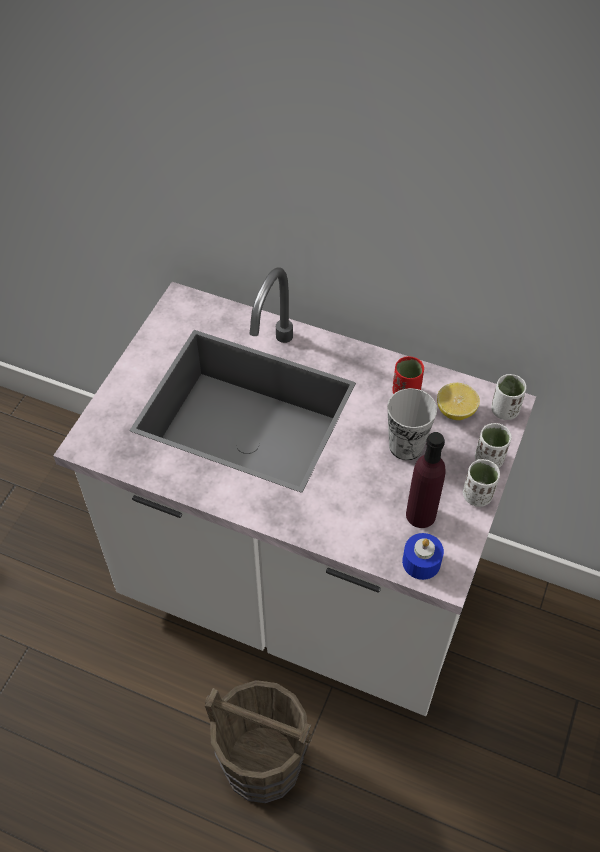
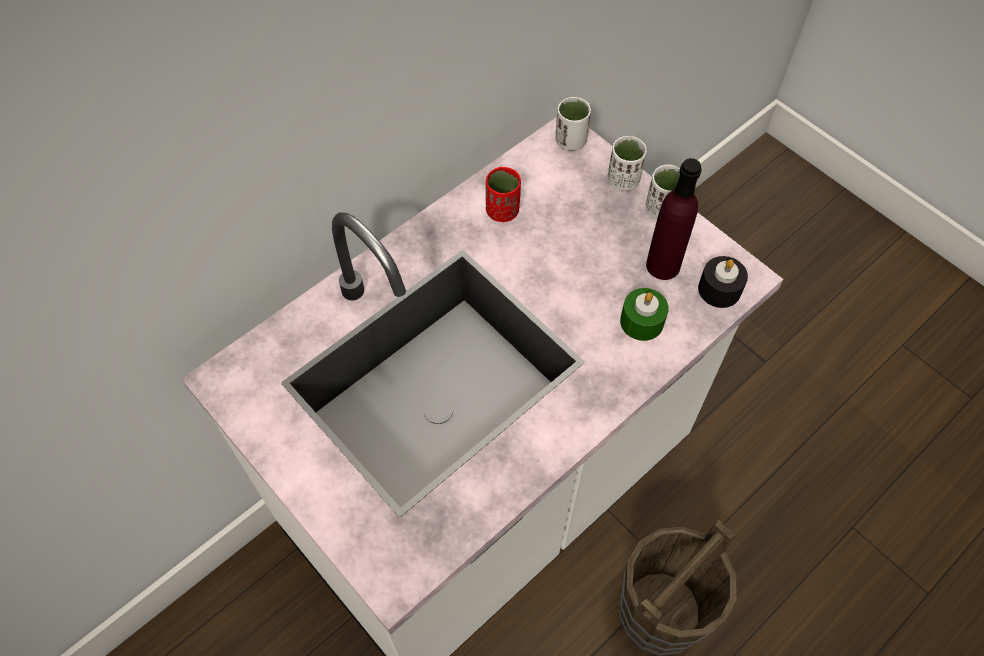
camera: 65 degrees left, 5 degrees up
(358, 517) = (641, 321): none -> green candle
(406, 446) = (571, 241): cup -> none
(421, 562) = (719, 289): blue candle -> black candle
(455, 411) = (549, 180): lemon -> none

